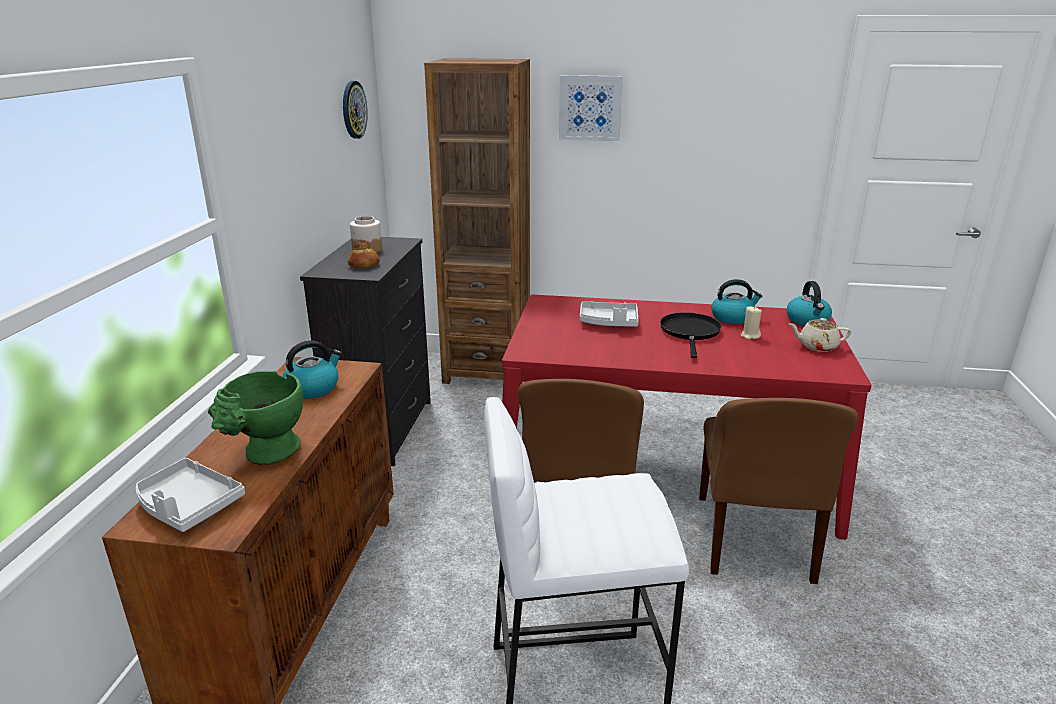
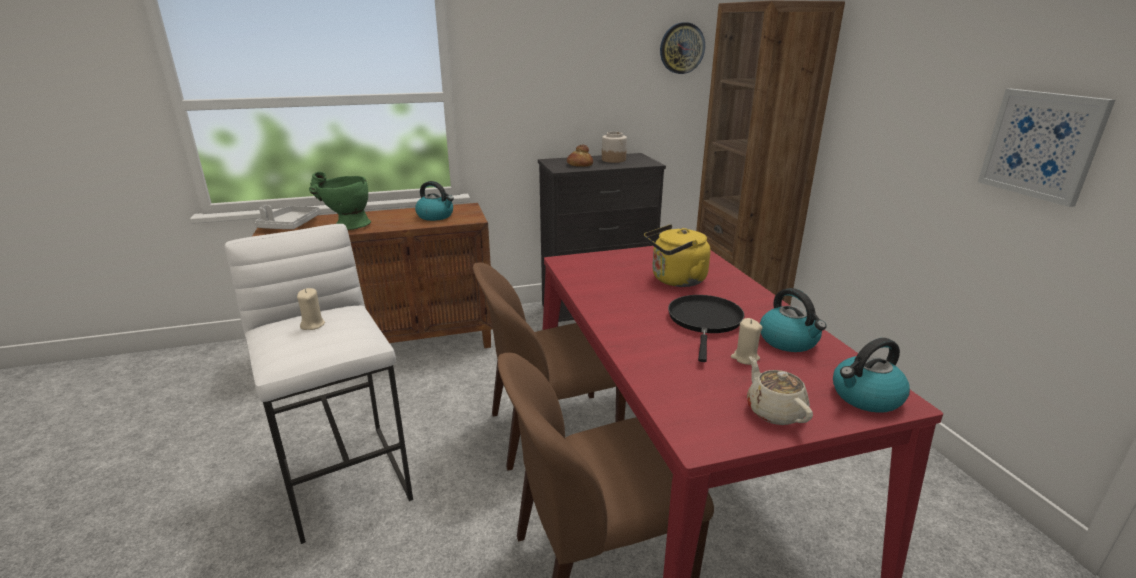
camera: 65 degrees right, 0 degrees up
(589, 506) = (313, 325): none -> beige candle
(590, 108) = (891, 62): picture -> picture (1042, 145)
(609, 322) = (675, 280): grey tray -> yellow kettle
(690, 332) = (705, 322): black frying pan -> black frying pan turned 60 degrees counterclockwise

